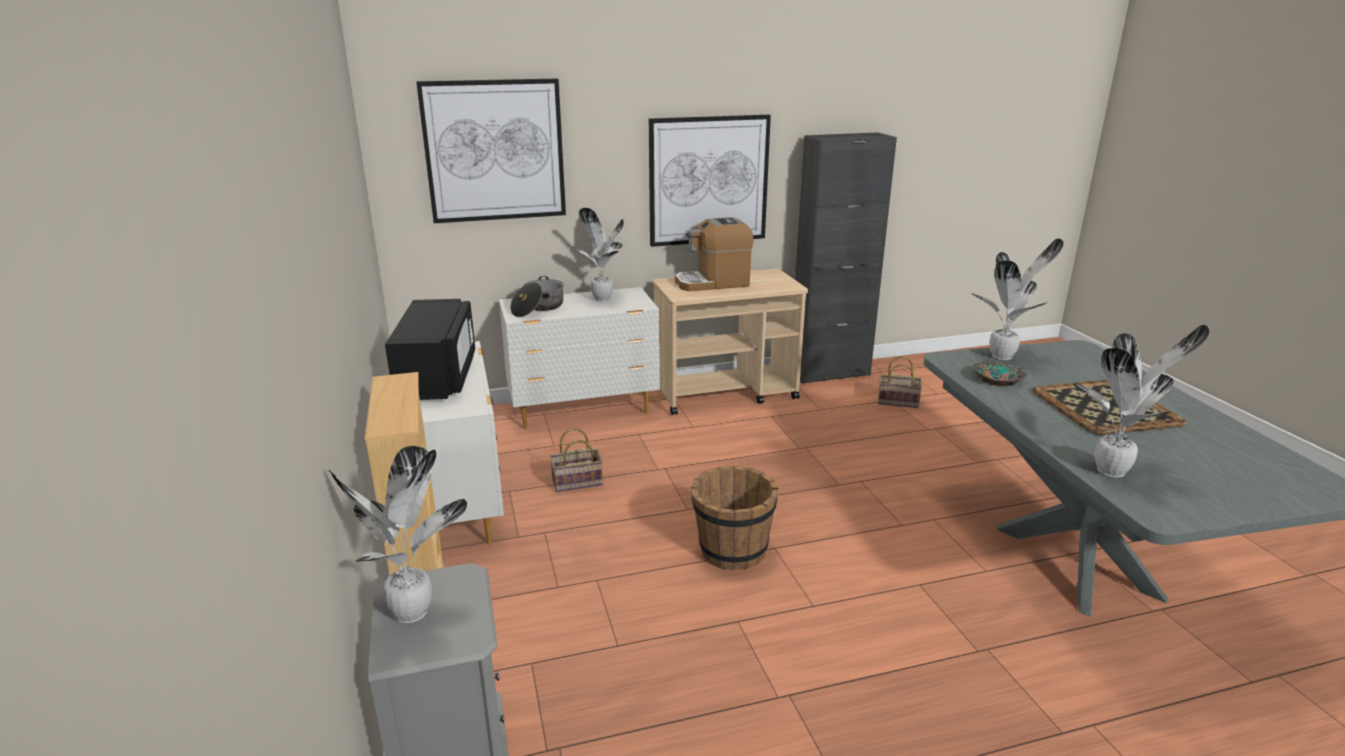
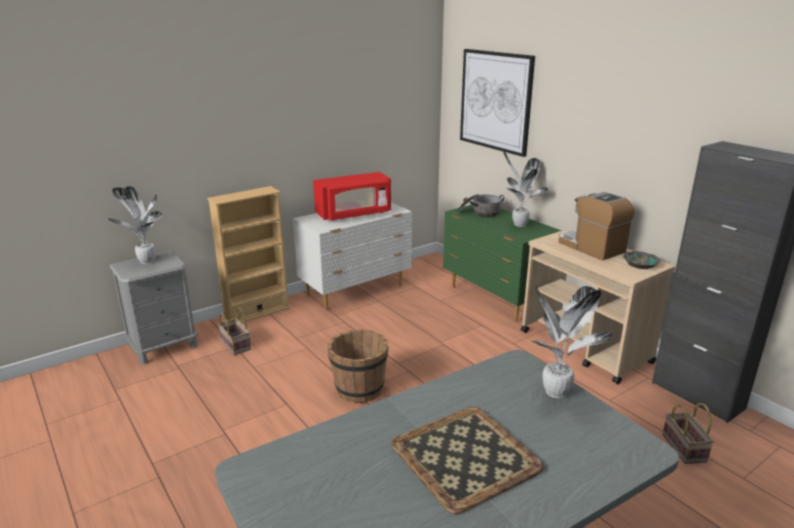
camera: 70 degrees right, 0 degrees up
(438, 377) = (354, 214): black microwave -> red microwave
(576, 483) = (402, 318): basket -> basket (234, 345)
(584, 410) = (495, 299): white dresser -> green dresser
(708, 180) = (627, 161): picture -> none
(998, 378) = (491, 389): bowl -> bowl (641, 264)
(1114, 472) = (316, 450): potted plant -> none

